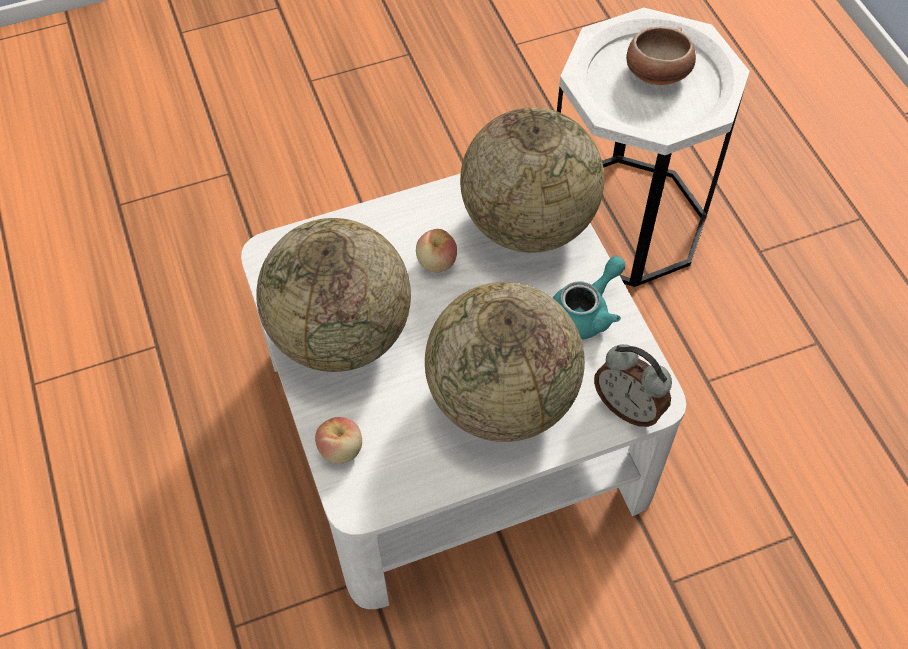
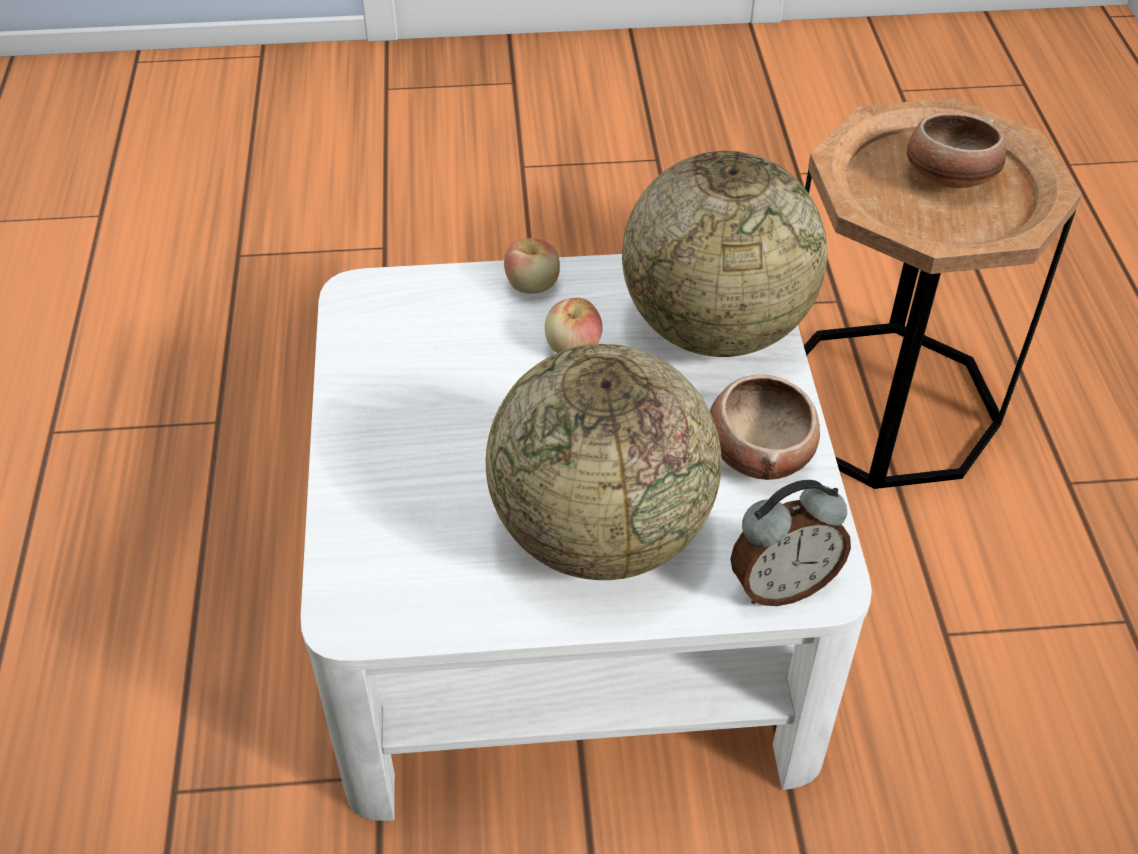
camera: 15 degrees right, 10 degrees down
(341, 334) = (412, 406): globe -> none
(341, 449) = (354, 545): apple -> apple (533, 285)
(586, 312) = (759, 451): turquoise teapot -> bowl
(625, 220) = (885, 404): white side table -> brown side table
(628, 407) = (781, 585): alarm clock -> alarm clock turned 75 degrees counterclockwise

